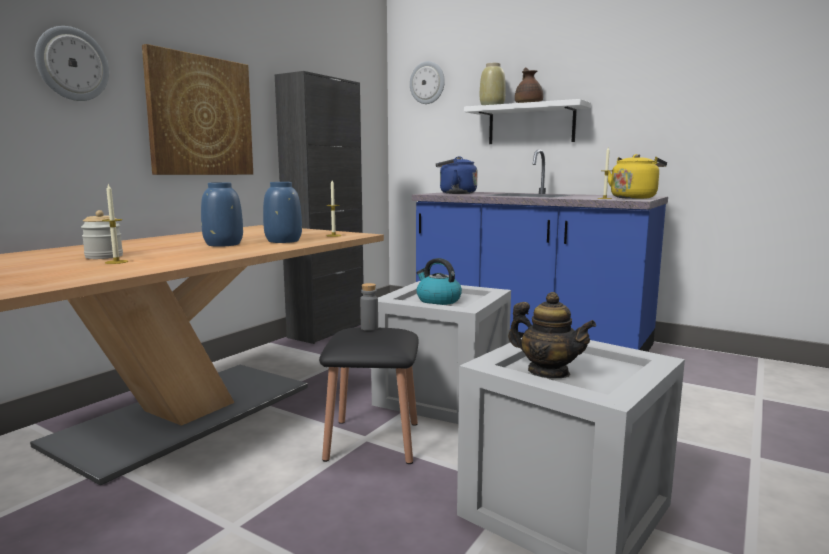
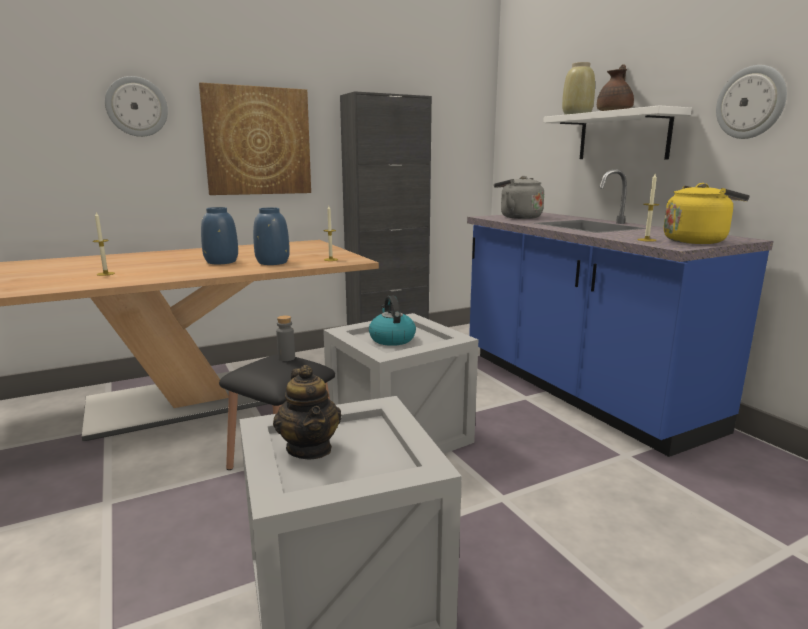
camera: 30 degrees right, 5 degrees up
(104, 256) = (116, 267): jar -> none
(427, 83) = (529, 88): wall clock -> wall clock (751, 102)
(455, 193) = (518, 217): blue kettle -> grey kettle

